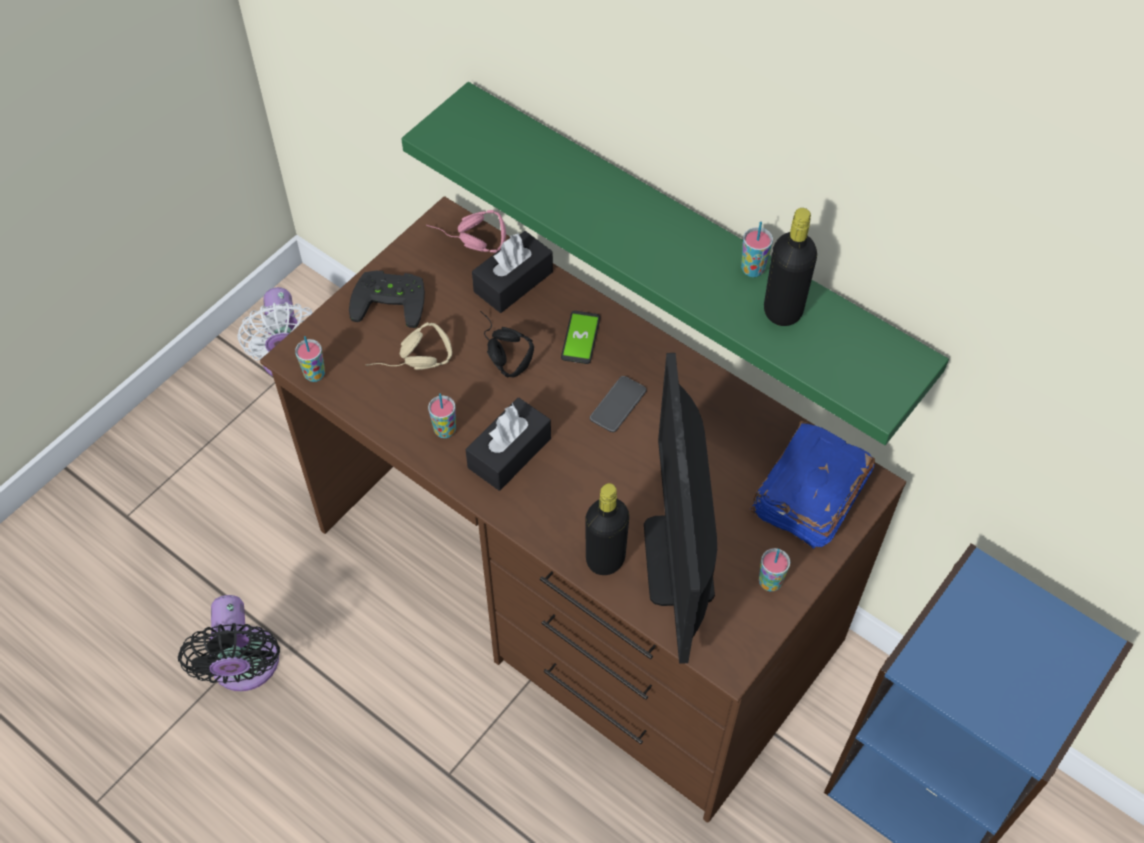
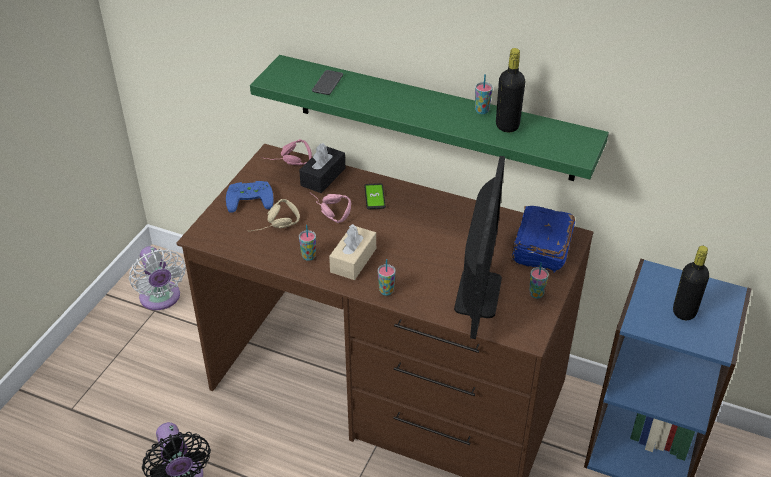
camera: 15 degrees left, 15 degrees down
(314, 374) = (215, 243): cup -> cup (386, 291)
(391, 299) = (250, 198): black game controller -> blue game controller
(497, 351) = (326, 212): black headphones -> pink headphones
(509, 453) = (353, 260): black tissue box -> beige tissue box
(605, 559) = (433, 302): black bottle -> black bottle (684, 312)
(618, 405) = (410, 225): phone -> phone (327, 83)
(679, 560) = (478, 293): monitor -> monitor turned 150 degrees counterclockwise

